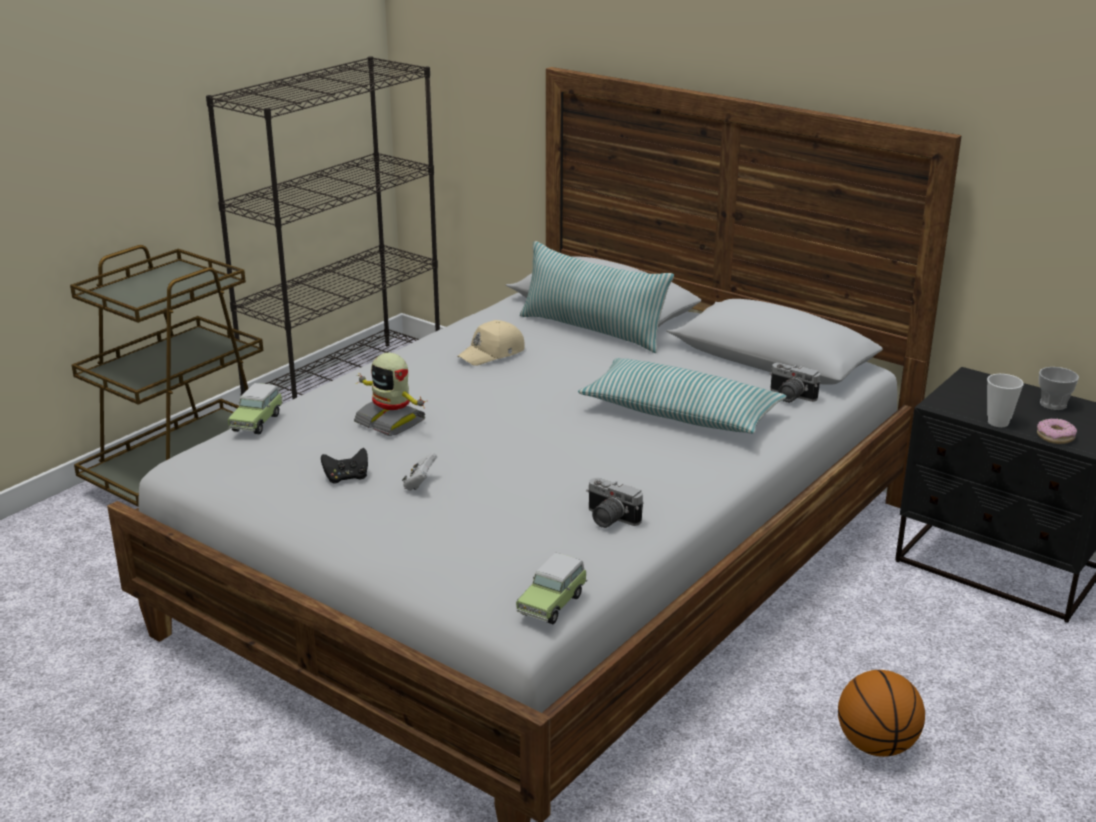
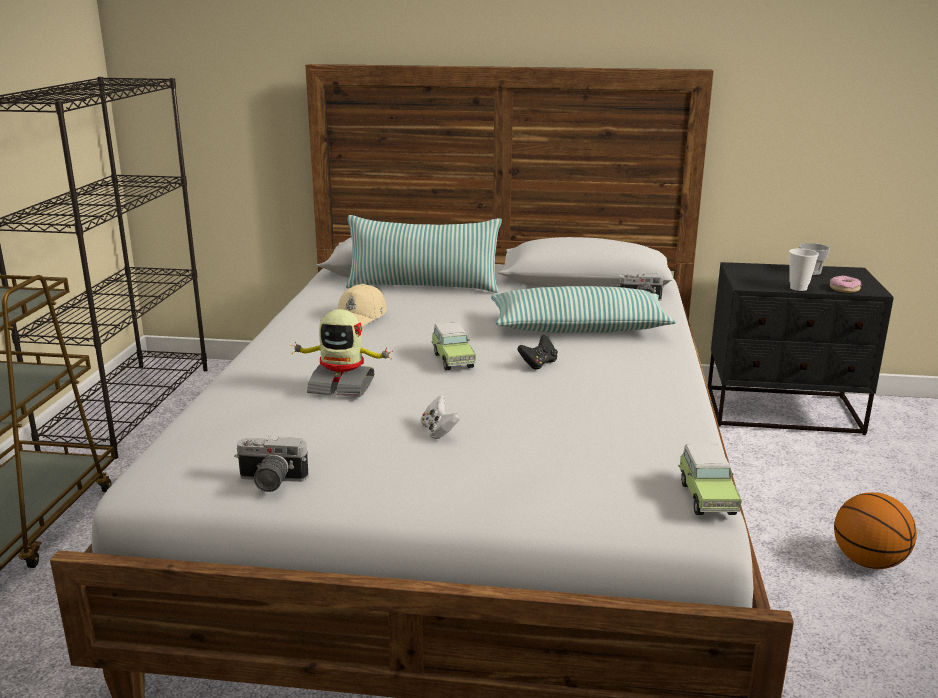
camera: 30 degrees left, 5 degrees down
(257, 421) = (195, 417): toy car -> toy car (452, 359)
(346, 478) = (358, 444): black game controller -> black game controller (538, 364)
(608, 519) = (645, 416): camera -> camera (270, 482)

